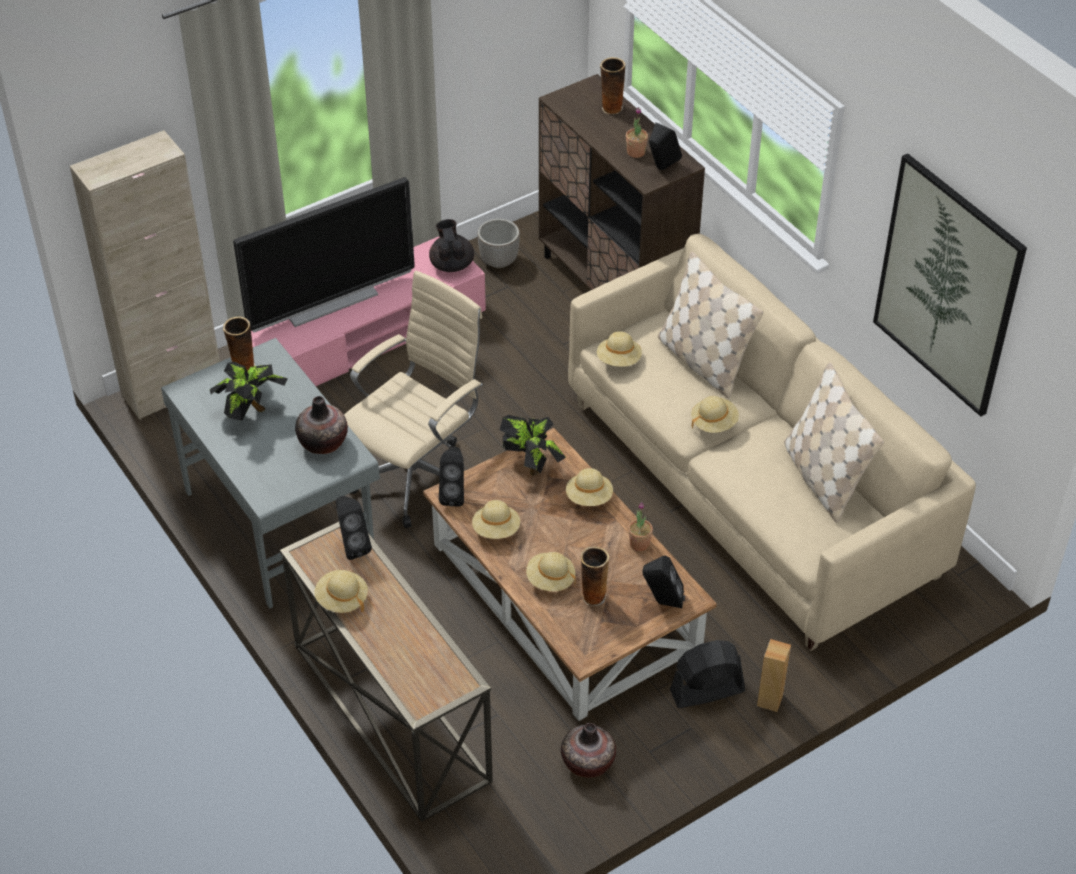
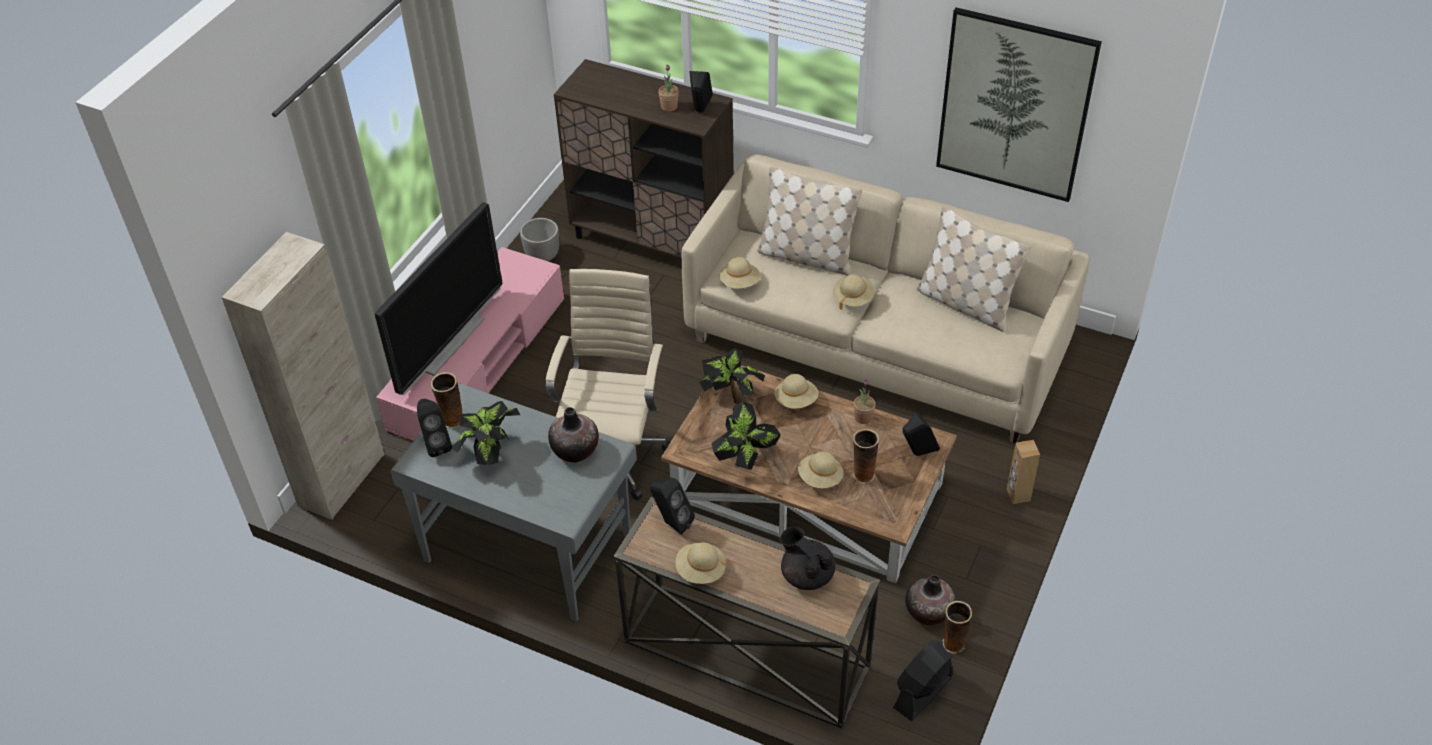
camera: 30 degrees left, 0 degrees up
(451, 264) = (527, 269): black teapot -> black teapot (806, 575)
(454, 495) = (688, 448): black speaker -> black speaker (436, 444)
(496, 530) = (745, 459): beige hat -> potted plant
(611, 108) = (620, 81): vase -> vase (953, 644)
(706, 691) = (969, 511): black fan -> black fan (922, 692)

